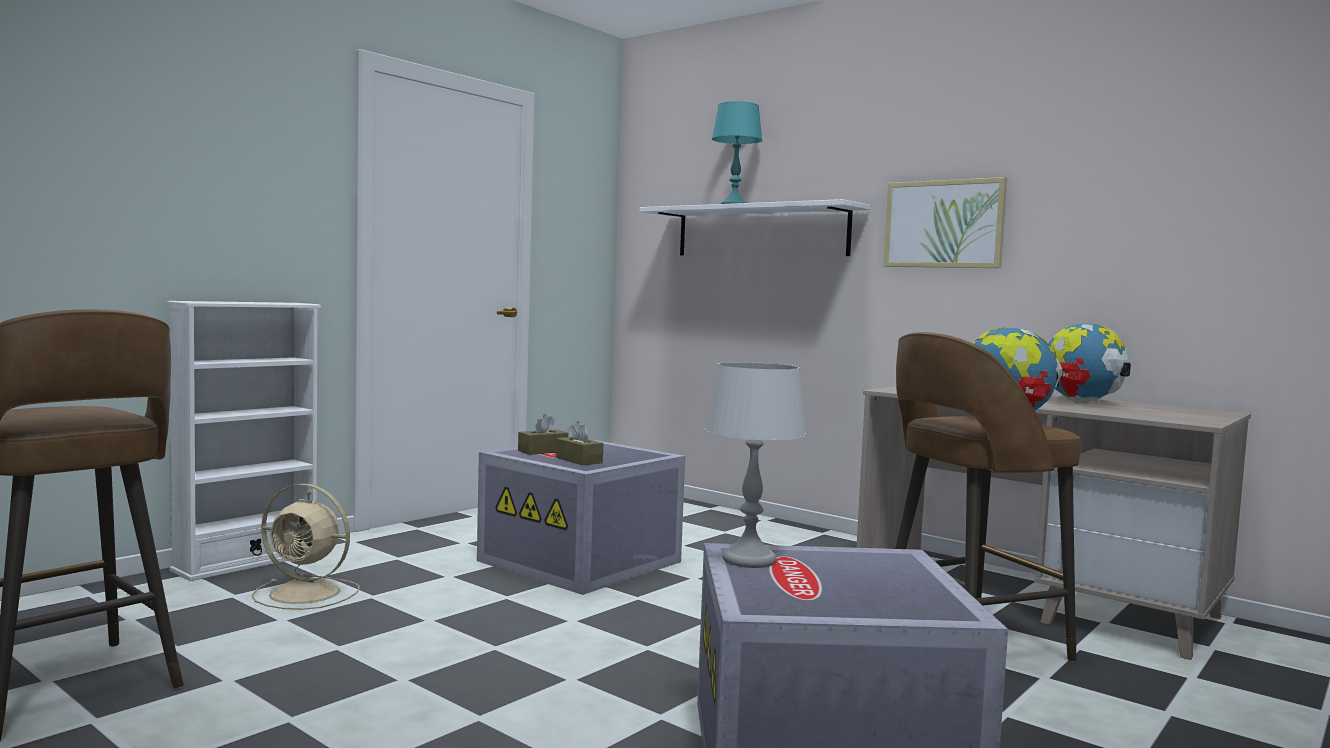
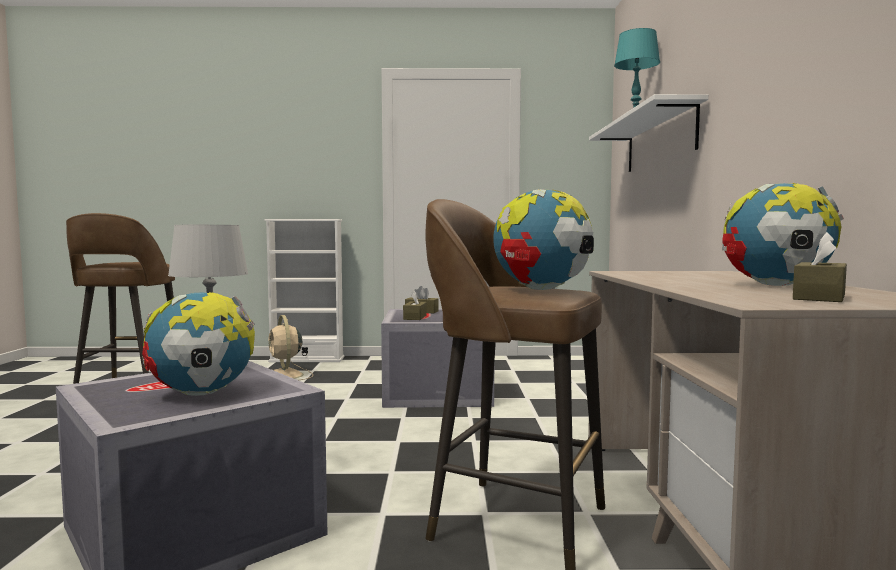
camera: 50 degrees right, 0 degrees up
(876, 579) = (202, 394): none -> globe
(944, 224) = (748, 97): picture -> none
(1169, 412) = (819, 297): none -> brown tissue box

